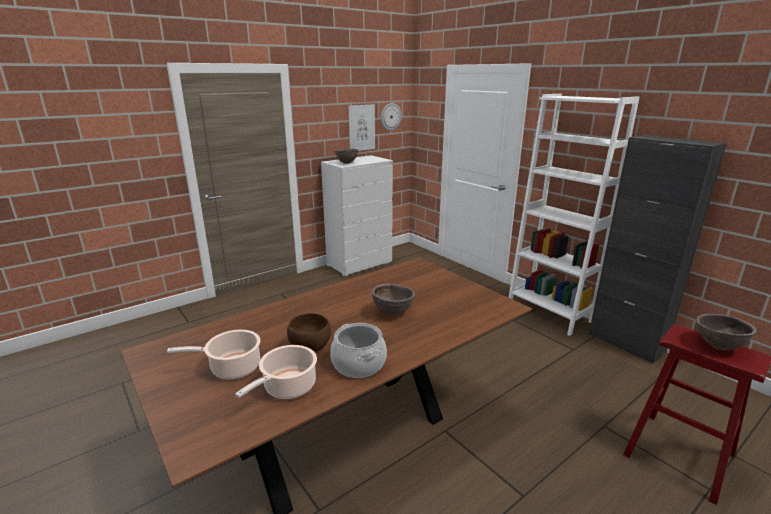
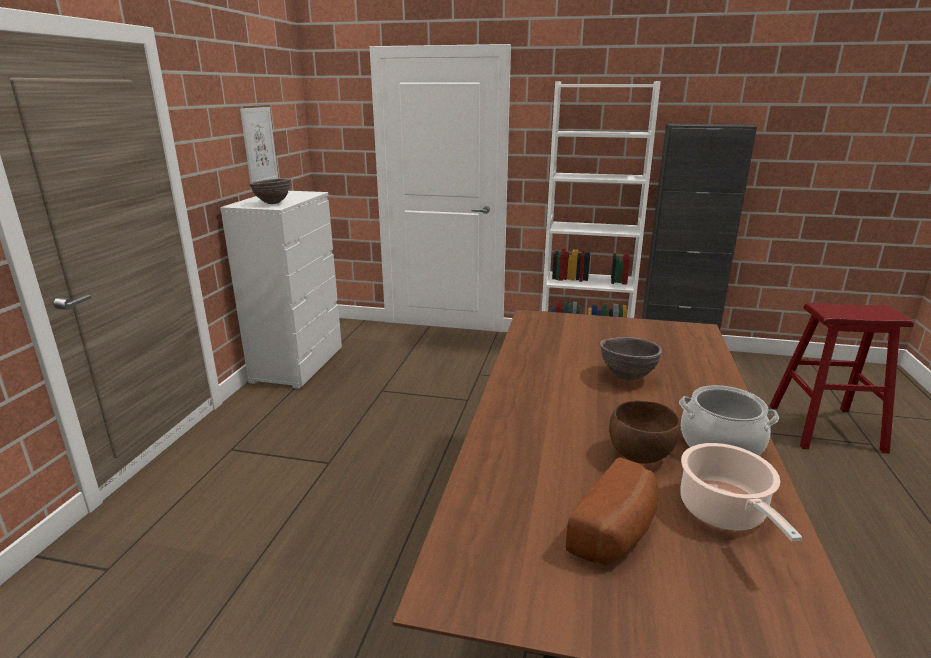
camera: 40 degrees left, 0 degrees up
(232, 368) = (617, 532): cooking pot -> bread
(390, 116) = (287, 127): wall clock -> none
(718, 346) = (857, 310): brown bowl -> none

